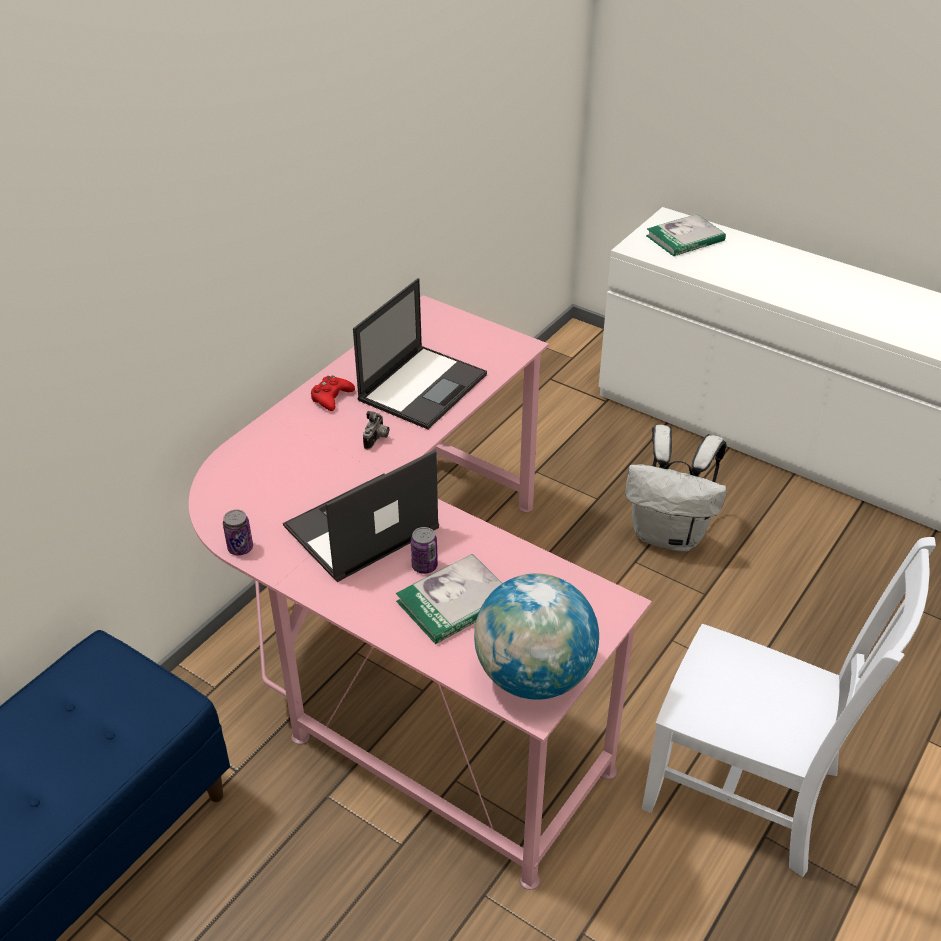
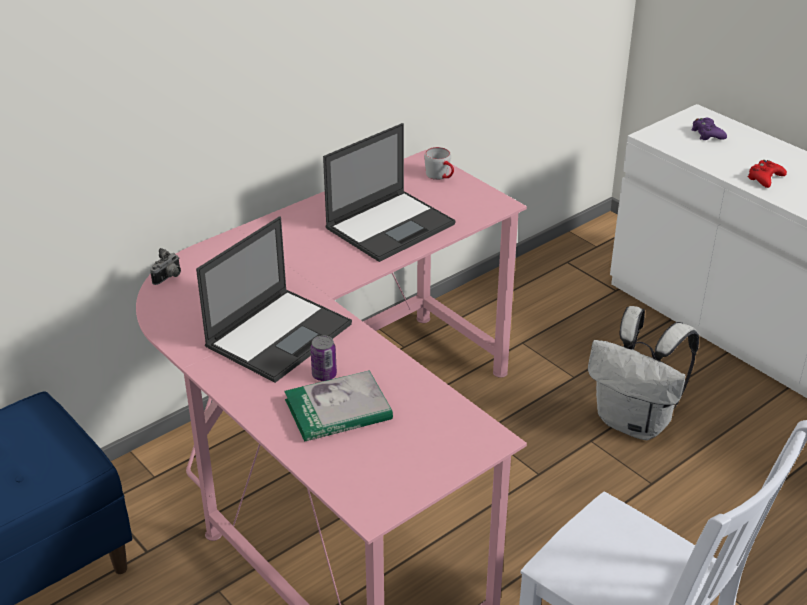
camera: 15 degrees right, 5 degrees down
(240, 548) = (167, 332): can -> none
(331, 397) = (303, 222): red game controller -> red game controller (765, 178)
(360, 528) = (280, 334): laptop -> laptop turned 150 degrees clockwise
(377, 439) = (329, 263): camera -> camera (169, 278)
(451, 323) = (441, 176): none -> grey mug
(533, 675) = (383, 485): globe -> none
(685, 238) = (707, 134): book -> purple game controller

